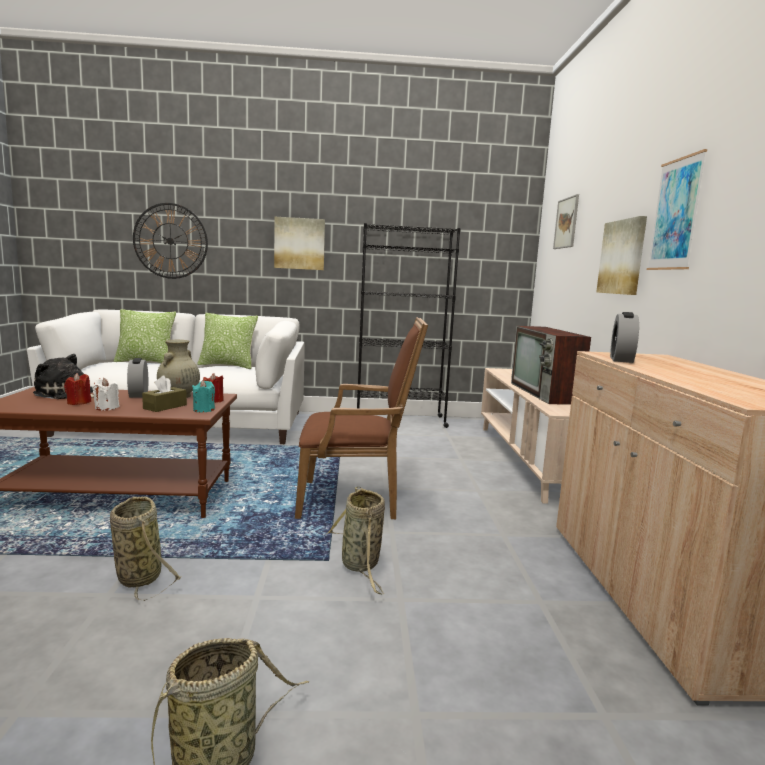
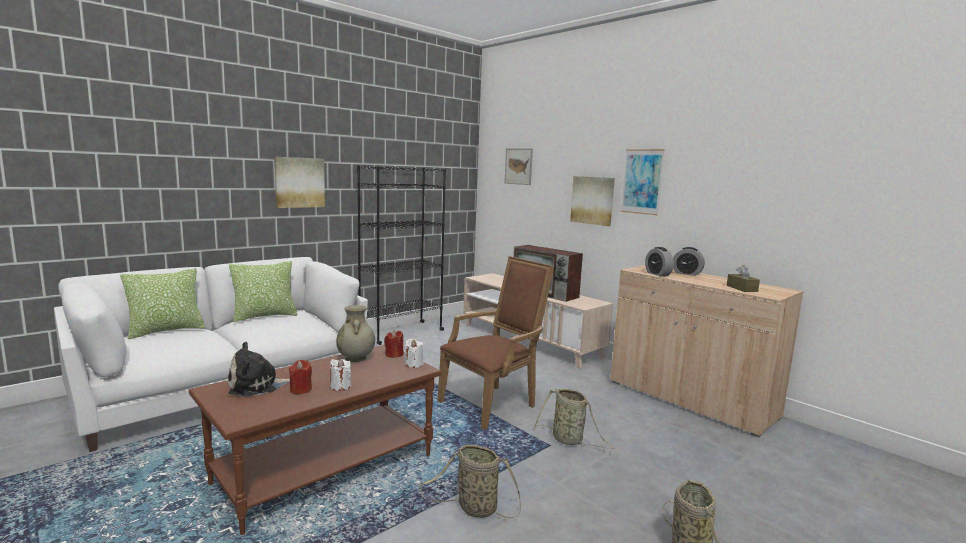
camera: 40 degrees left, 0 degrees up
(138, 394) = (320, 366): alarm clock -> alarm clock (687, 273)
(165, 407) = (379, 370): brown tissue box -> brown tissue box (741, 288)
(170, 241) = (153, 185): wall clock -> none
(204, 410) = (413, 364): turquoise candle -> white candle

